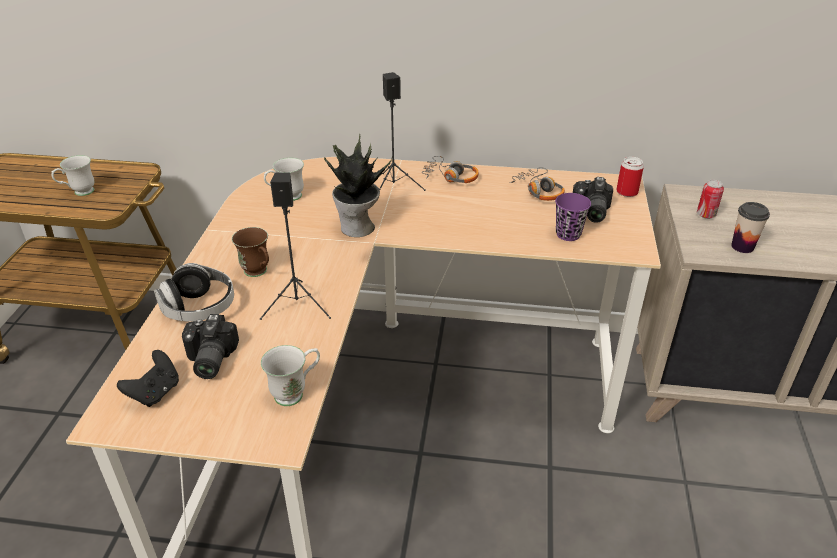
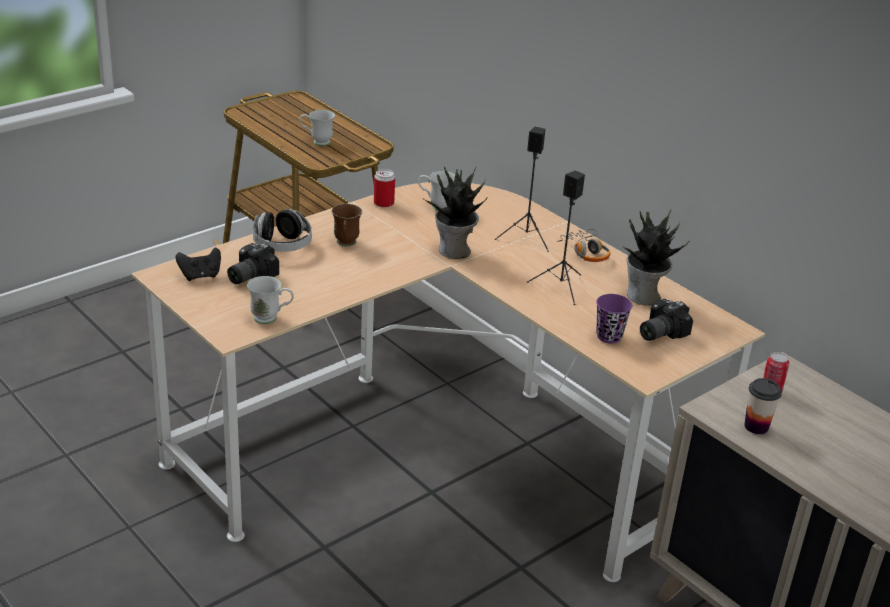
camera: 40 degrees right, 5 degrees down
(298, 305) = (341, 276): black speaker -> black speaker (561, 287)
(539, 190) = (643, 297): headphones -> potted plant
(627, 192) = (722, 336): can -> can (383, 203)

